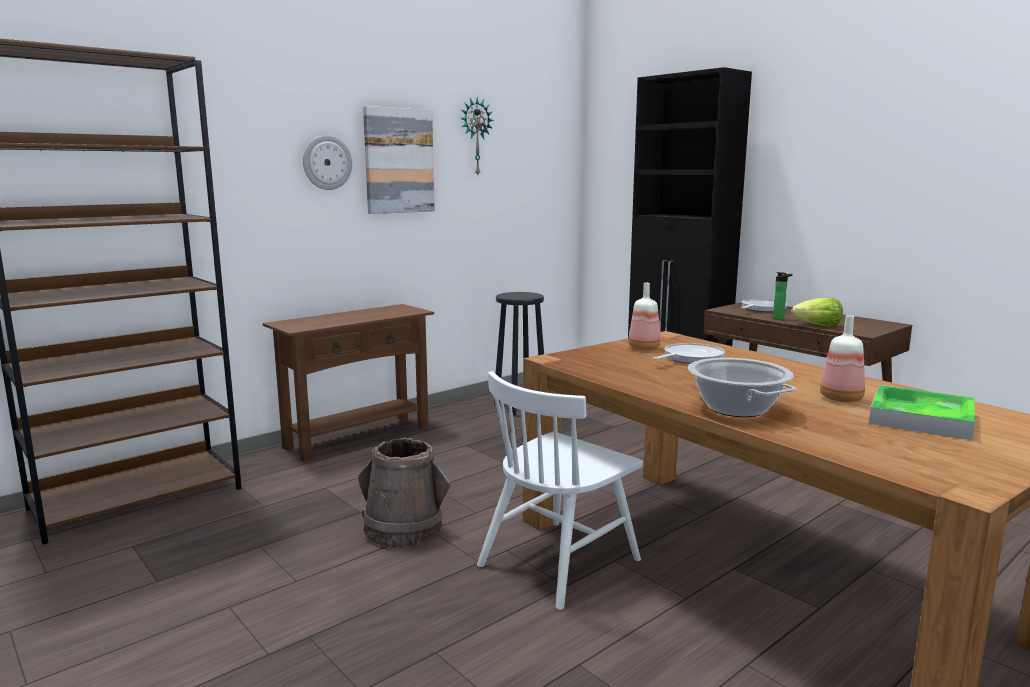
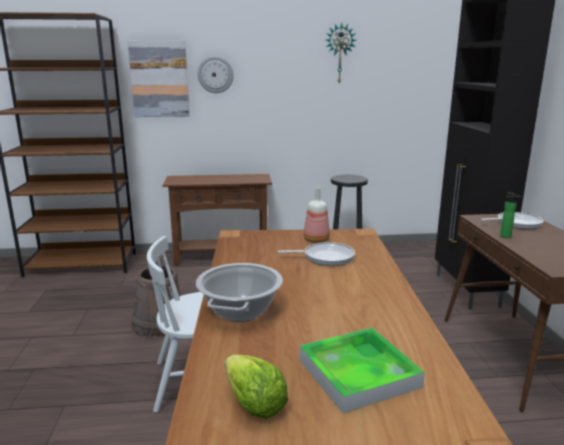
camera: 35 degrees right, 5 degrees up
(398, 161) = (271, 73): picture -> picture (159, 79)
(818, 326) = (527, 252): lettuce -> lettuce (254, 405)
(842, 398) = (344, 329): bottle -> none

